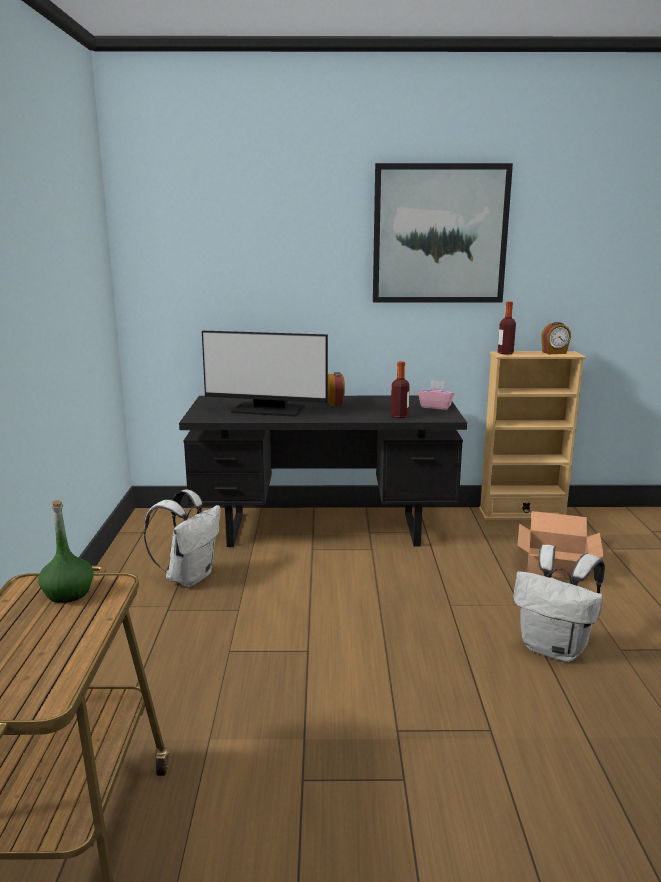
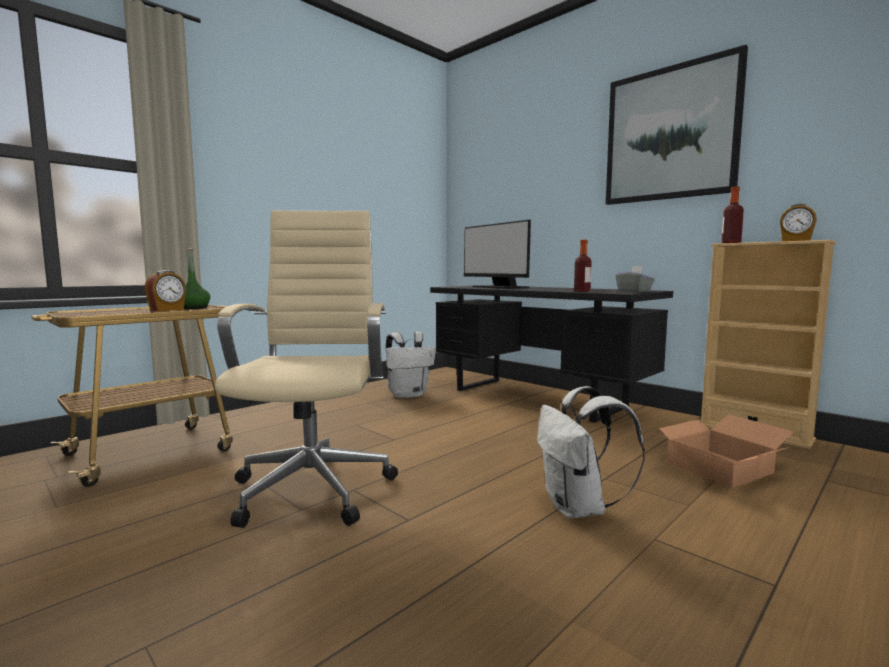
camera: 45 degrees right, 10 degrees down
(335, 403) = (557, 288): alarm clock -> alarm clock (167, 310)
(361, 749) = (315, 486): none -> beige office chair
(435, 407) = (634, 291): pink tissue box -> grey tissue box

